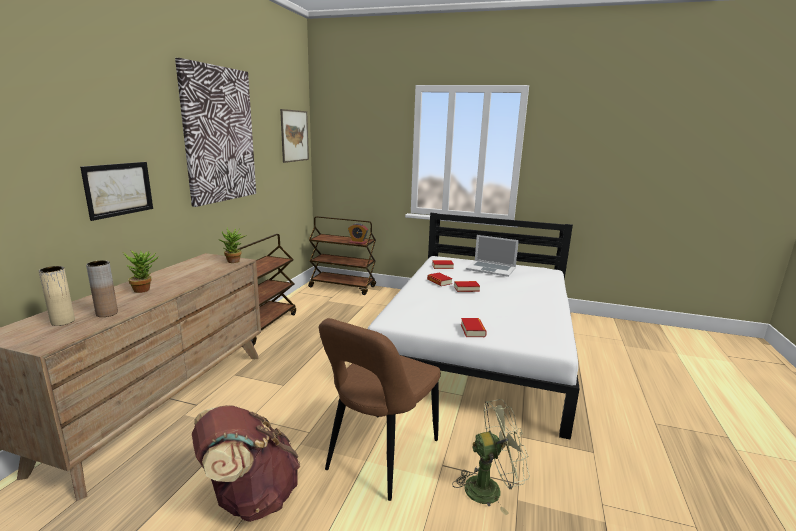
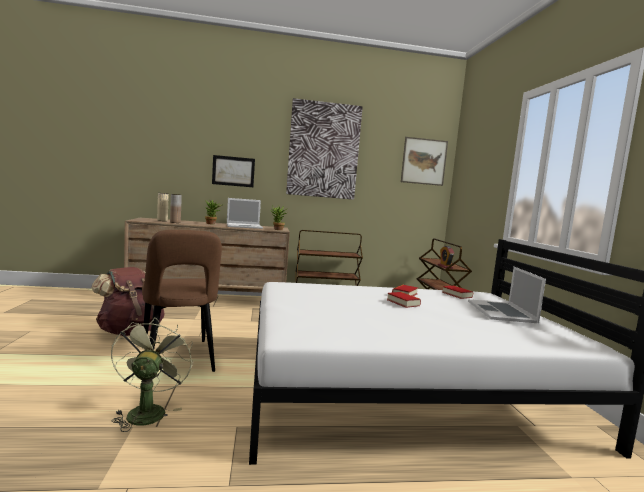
camera: 65 degrees right, 10 degrees down
(188, 273) = (245, 226): none -> laptop
(379, 457) = (177, 361): brown chair -> brown chair turned 120 degrees counterclockwise
(473, 330) = (289, 305): book -> none
(490, 488) = (147, 411): green fan -> green fan turned 150 degrees counterclockwise

